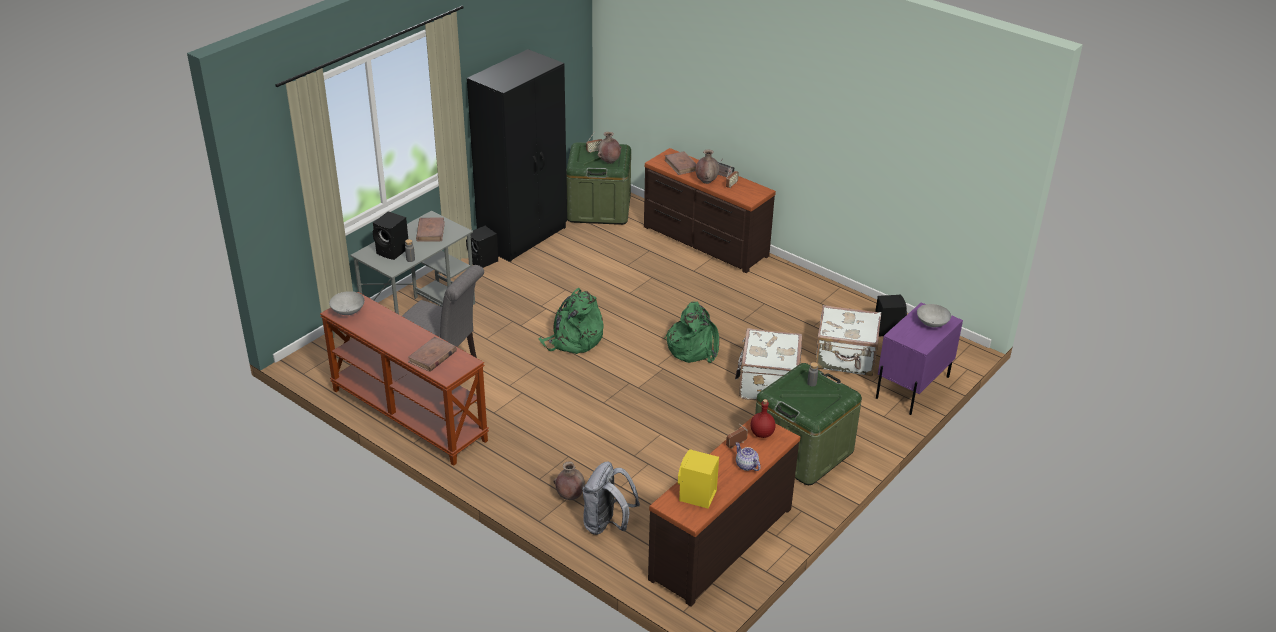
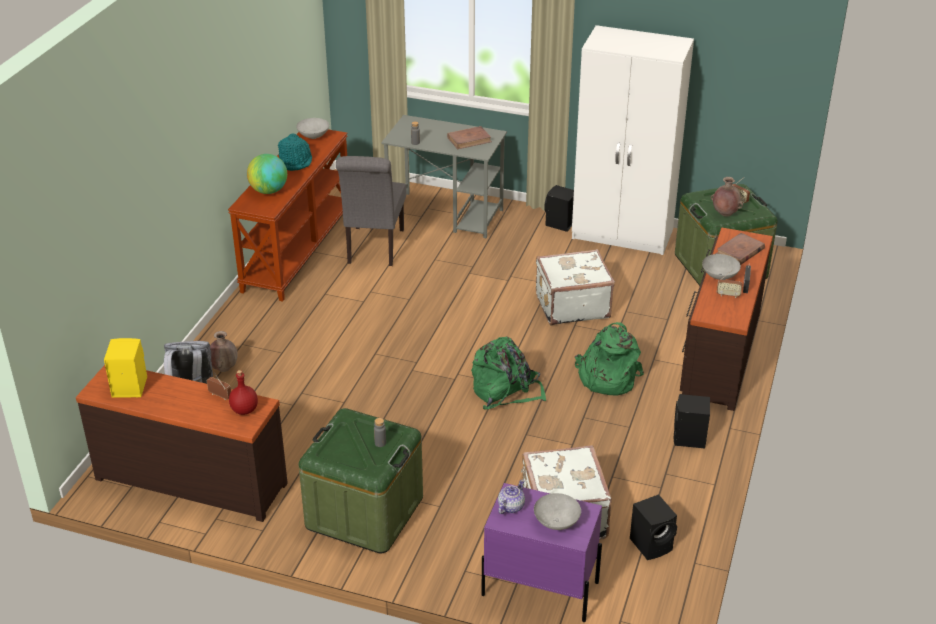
camera: 70 degrees right, 0 degrees up
(390, 331) = (295, 162): none -> turquoise hat
(393, 251) = (422, 131): black speaker -> black speaker (689, 439)
(432, 357) = (268, 191): brown book -> globe
(524, 237) = (623, 235): black wardrobe -> white wardrobe
(573, 340) = (466, 310): green backpack -> green backpack (606, 377)
(706, 181) = (720, 276): brown vase -> grey bowl
(746, 465) = (187, 409): teapot -> teapot (510, 507)
(767, 383) = (473, 460): white suitcase -> white suitcase (571, 305)

